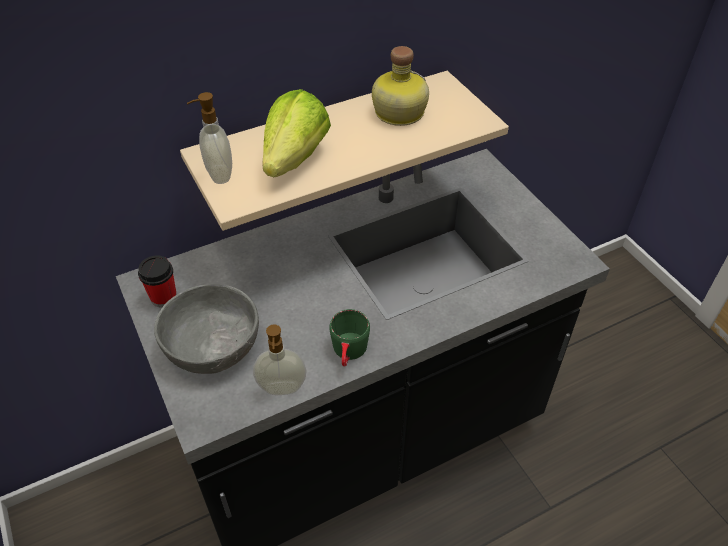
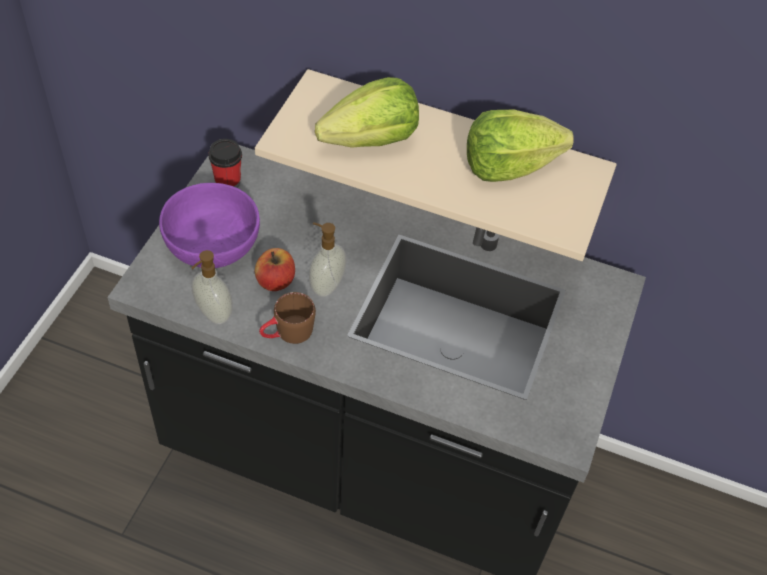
camera: 45 degrees right, 5 degrees up
(212, 345) = (212, 243): grey bowl -> purple bowl
(218, 175) = (303, 110): soap dispenser -> soap dispenser (326, 285)
(293, 329) = (276, 281): none -> apple
(349, 353) = (287, 334): green mug -> brown mug
(397, 112) = (508, 166): bottle -> lettuce

